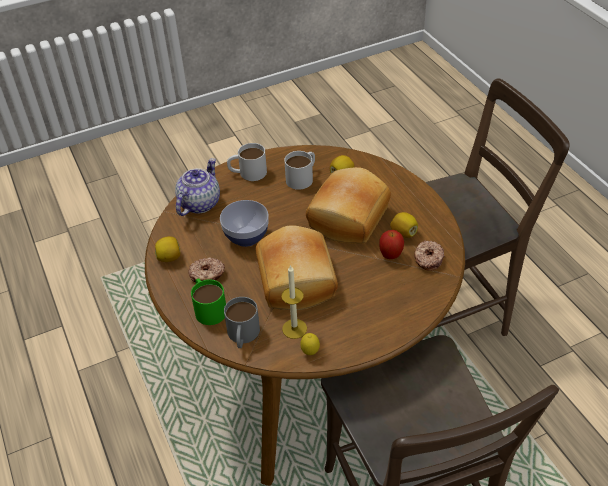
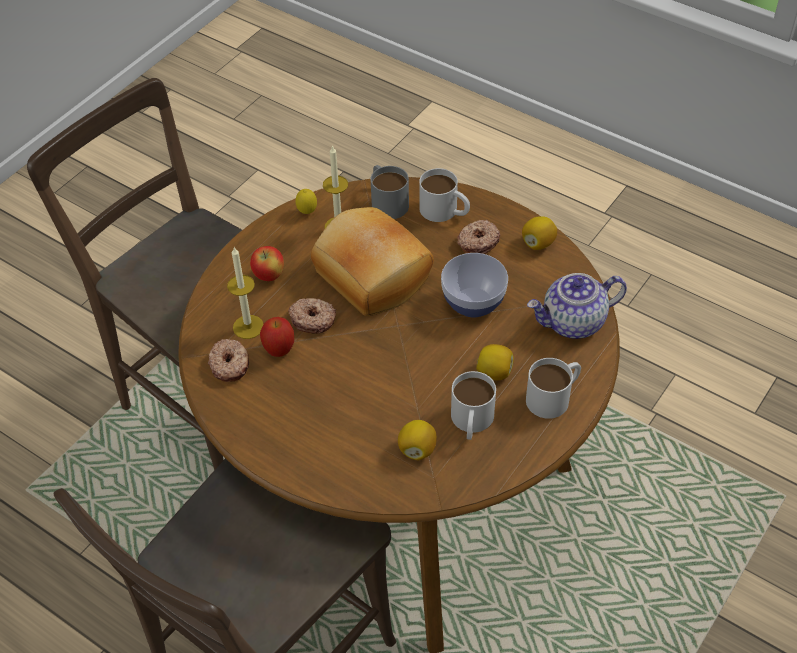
camera: 150 degrees right, 5 degrees up
(199, 203) = (573, 323): teapot -> teapot turned 75 degrees clockwise
(208, 307) = (445, 211): green mug -> white mug
(346, 217) = (367, 382): bread -> none
(357, 267) = (313, 319): none -> donut
(369, 310) = (269, 276): none -> apple
(403, 233) = (278, 389): lemon -> lemon (494, 372)
(404, 279) = (248, 327): none -> candle

